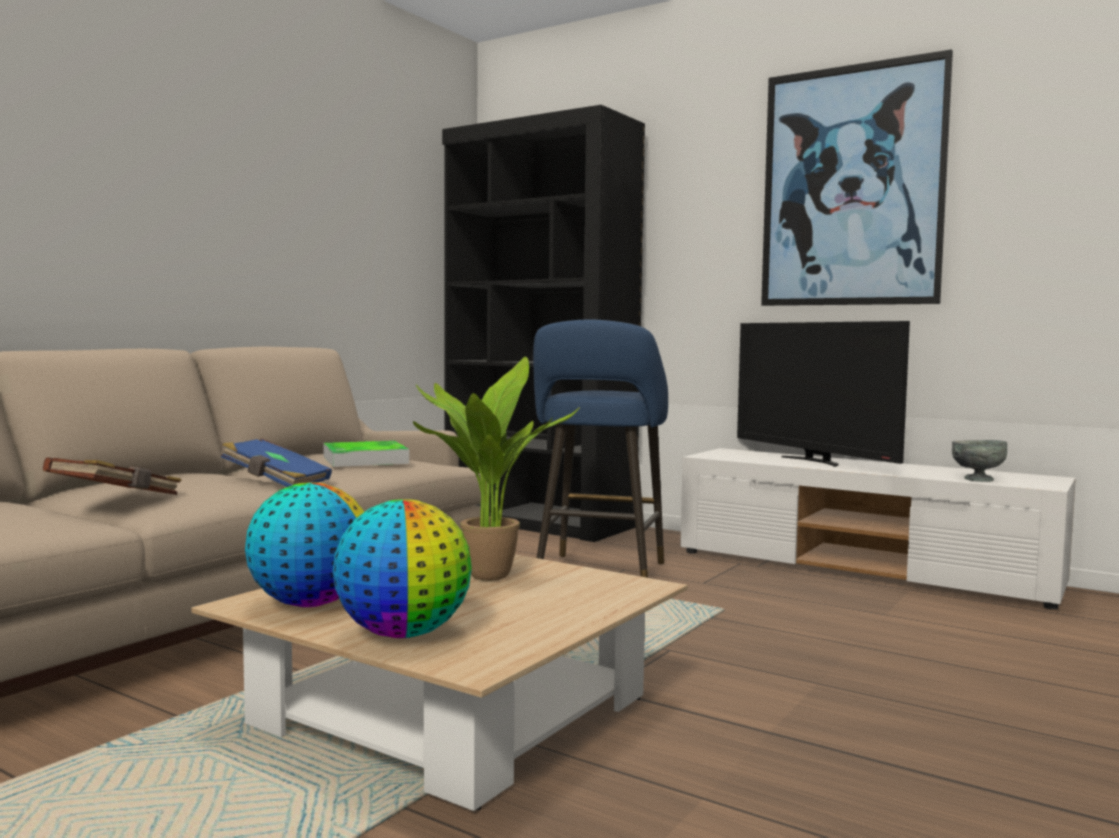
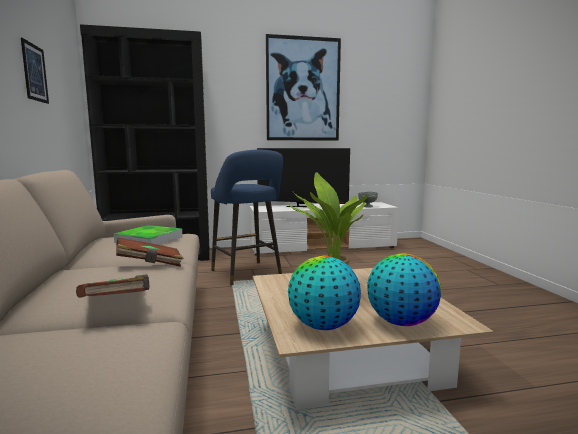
camera: 45 degrees left, 5 degrees up
(276, 483) = (150, 265): blue book -> brown book
(335, 212) = (35, 72): none -> picture

